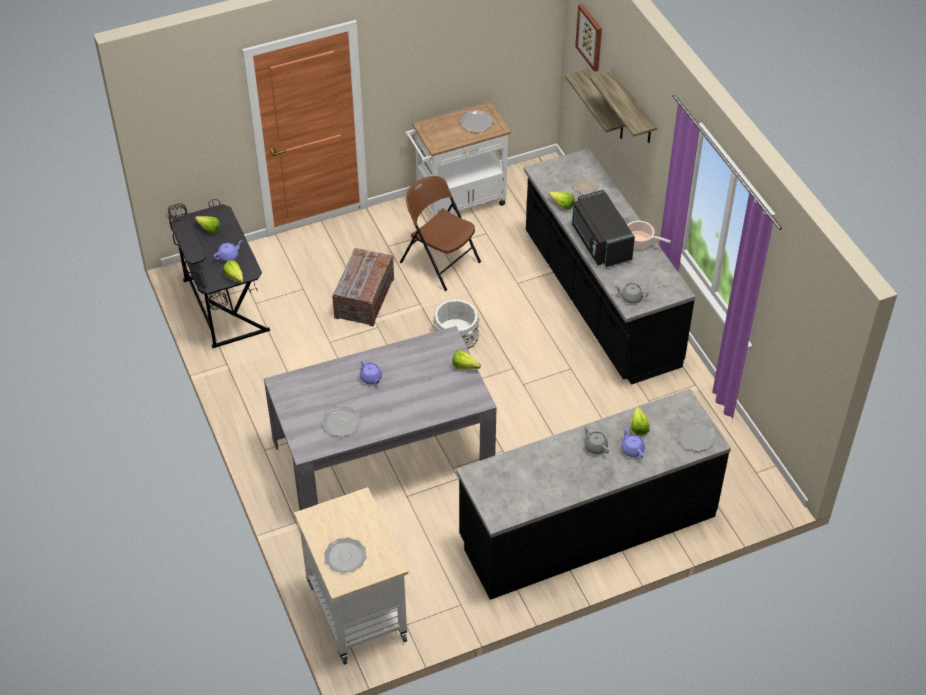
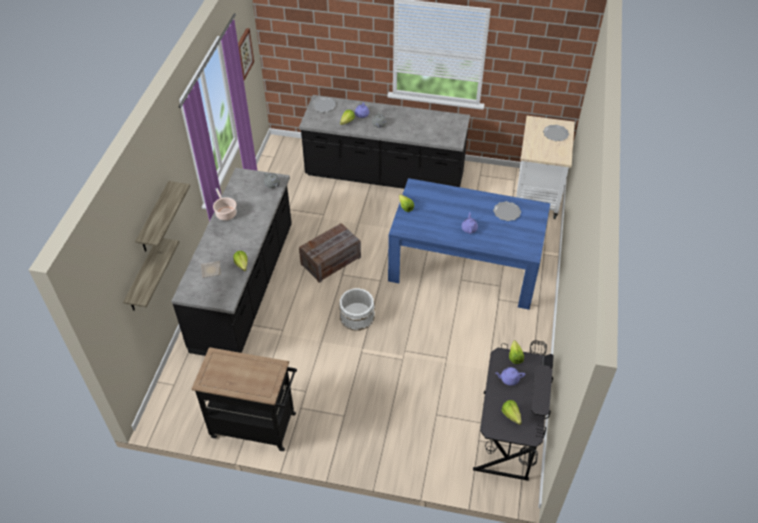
camera: 145 degrees left, 0 degrees up
(364, 298) = (396, 379): crate -> crate (331, 260)
(383, 453) = (464, 265): grey dining table -> blue dining table
(440, 262) = (318, 378): brown chair -> none
(457, 202) = (256, 426): white cart -> black cart
(476, 122) = (224, 371): plate -> none
(590, 37) = (113, 274): picture -> picture (243, 54)
(600, 243) = (250, 226): black microwave -> none

